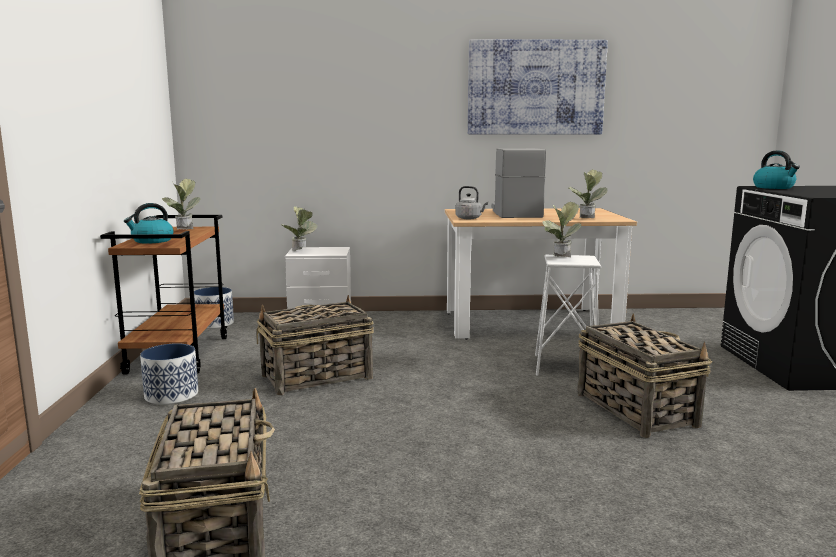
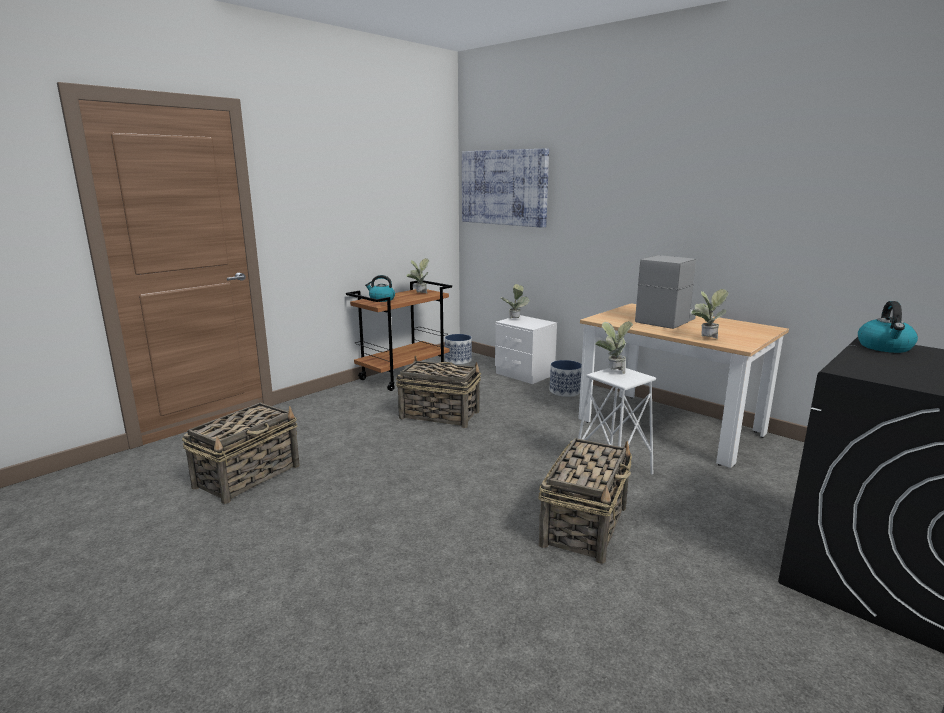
camera: 45 degrees right, 5 degrees up
(172, 395) = (357, 399): planter -> planter (565, 391)
(470, 218) = (606, 318): grey kettle -> none
(535, 88) = (728, 193): picture -> picture (504, 187)

